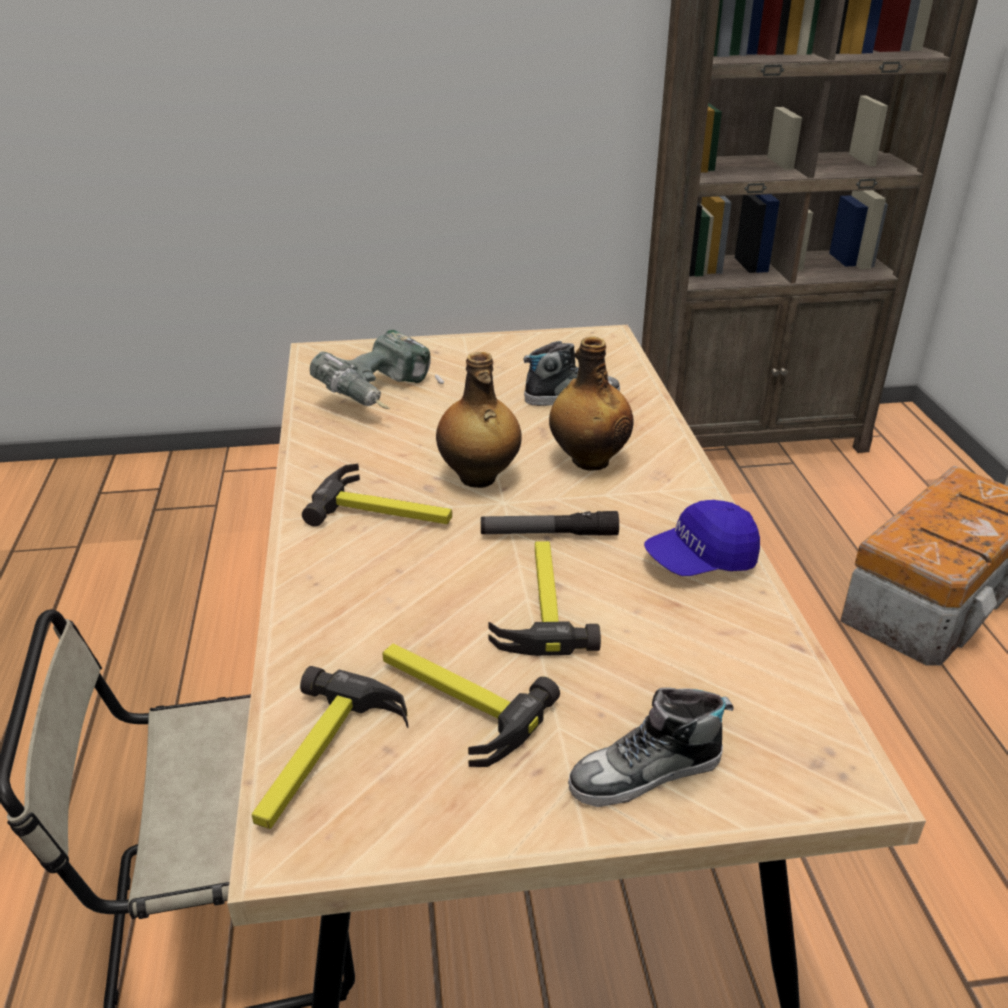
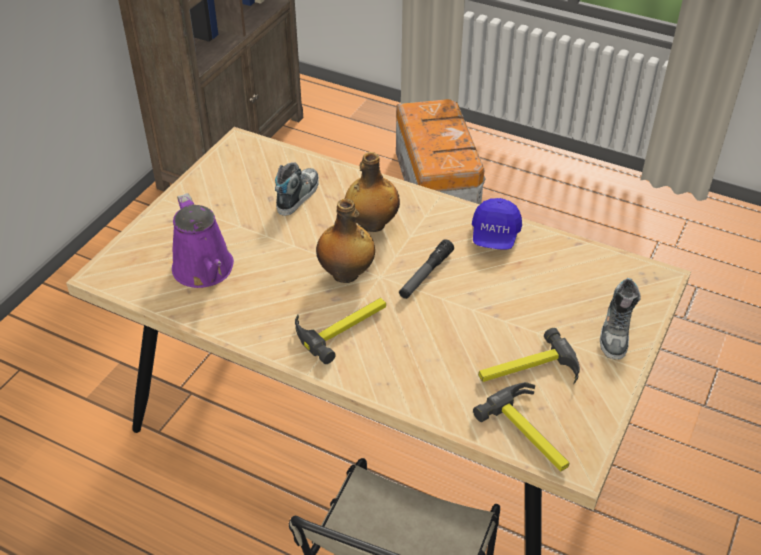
camera: 55 degrees left, 10 degrees up
(383, 397) = (205, 271): power drill -> purple watering can
(539, 603) = (479, 307): hammer -> none

